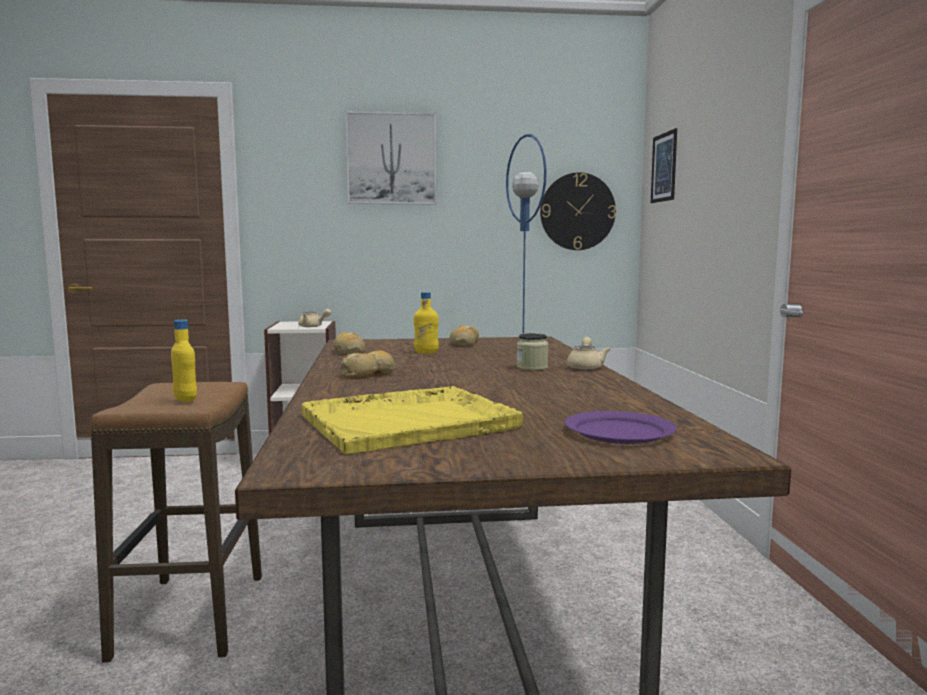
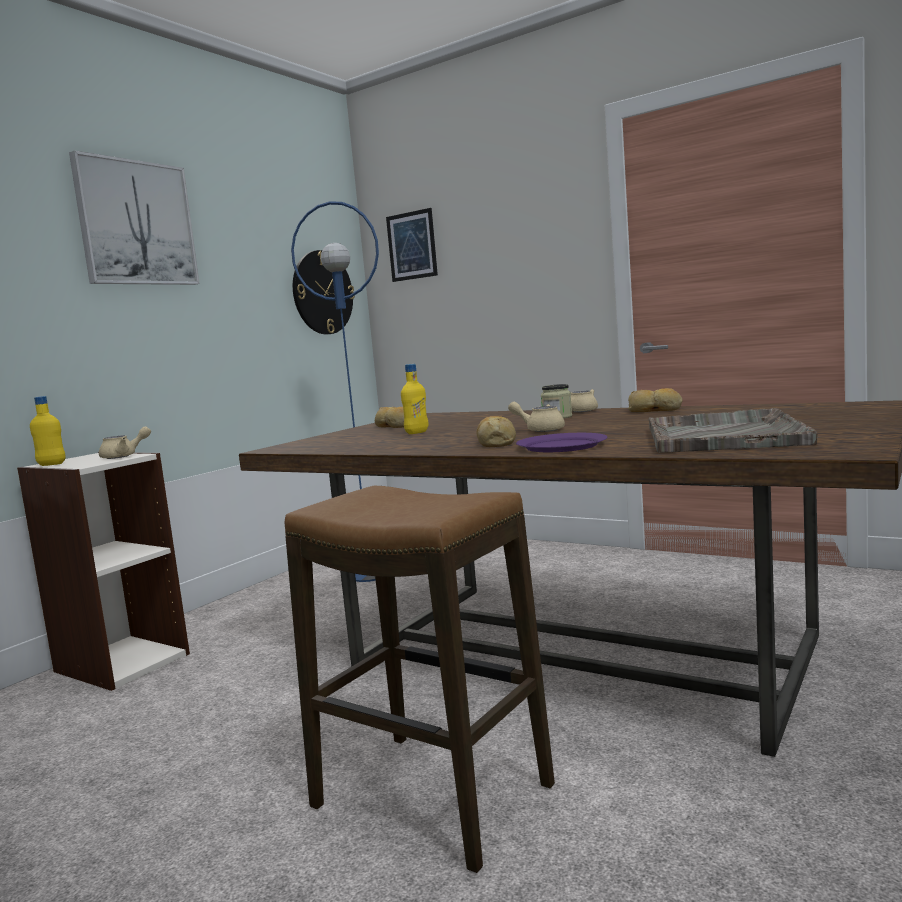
camera: 50 degrees left, 0 degrees up
(185, 400) = (433, 499): yellow bottle -> yellow bottle (51, 464)
(349, 352) = (352, 447): bread -> bread (655, 410)
(410, 421) = (722, 435): yellow tray -> grey tray
(444, 374) = (540, 430): none -> beige teapot
(619, 431) = (807, 411): purple plate -> purple plate (561, 446)

